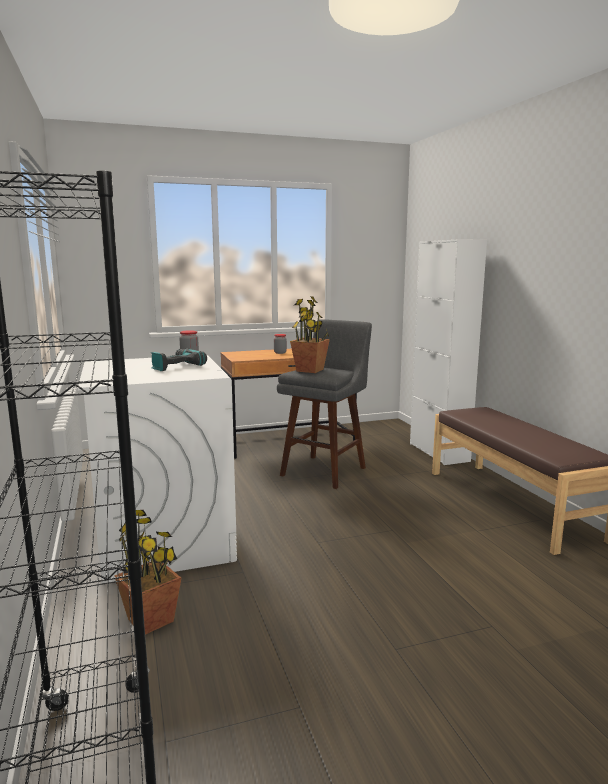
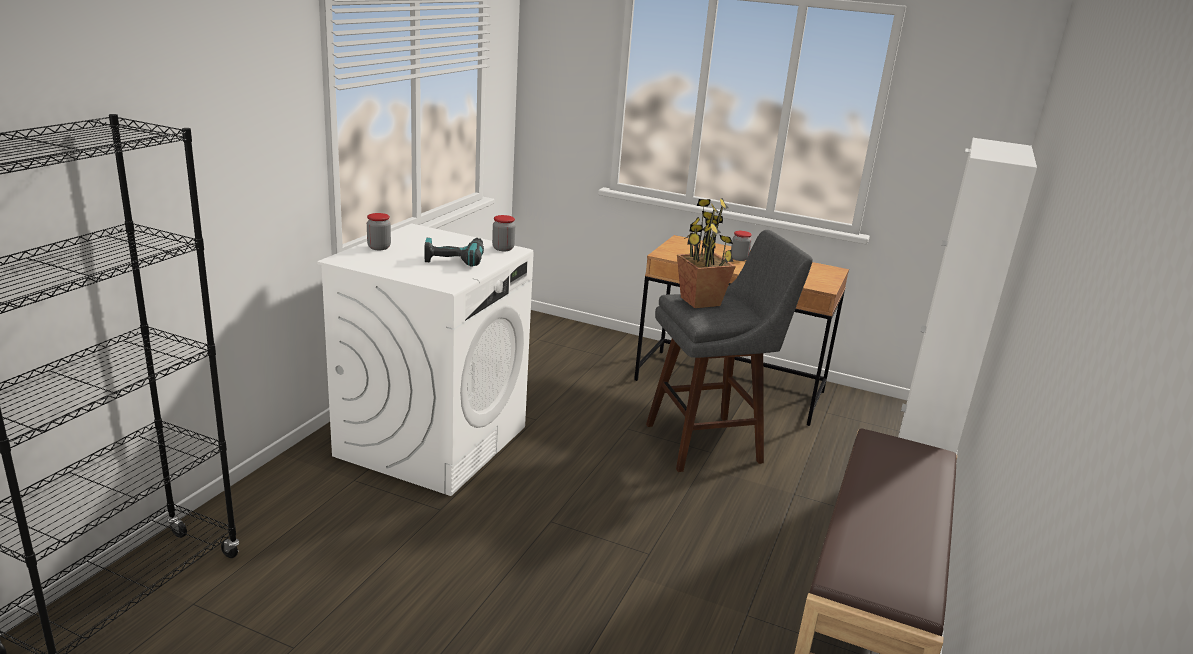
camera: 40 degrees right, 10 degrees up
(103, 373) = (379, 247): none -> jar
(151, 620) = (316, 508): potted plant -> none

